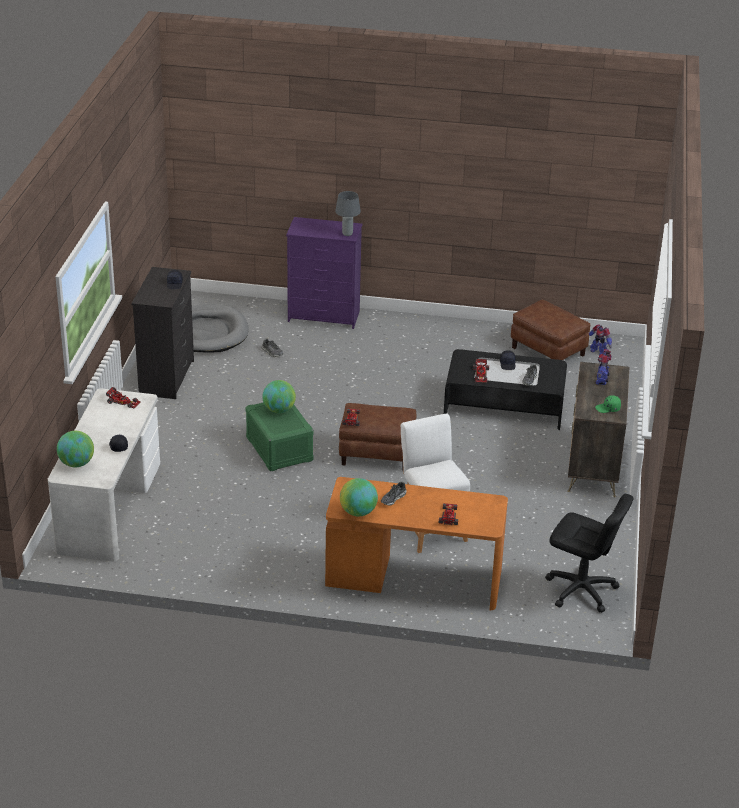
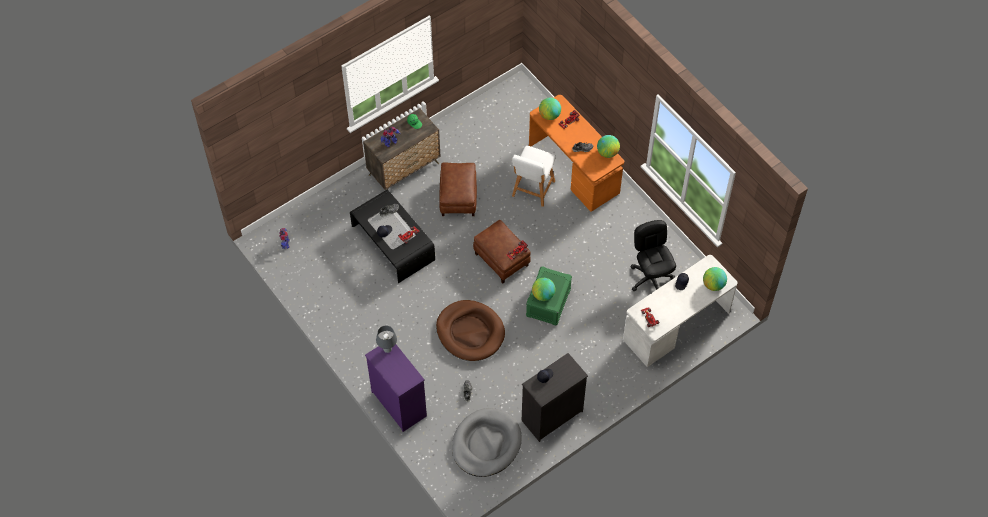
camera: 135 degrees left, 25 degrees up
(328, 388) = (470, 332): none -> brown dog bed
(479, 507) = (549, 115): none -> globe
(548, 351) = (311, 266): brown ottoman -> brown ottoman (458, 197)
(581, 590) = (507, 108): black office chair -> black office chair (651, 278)

